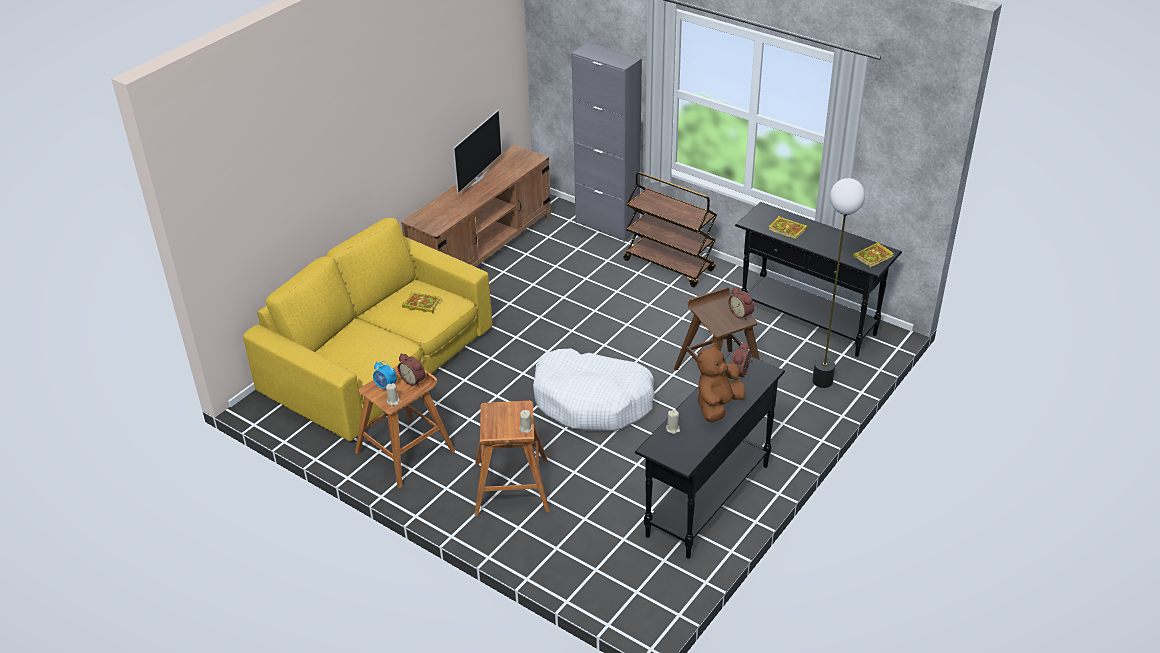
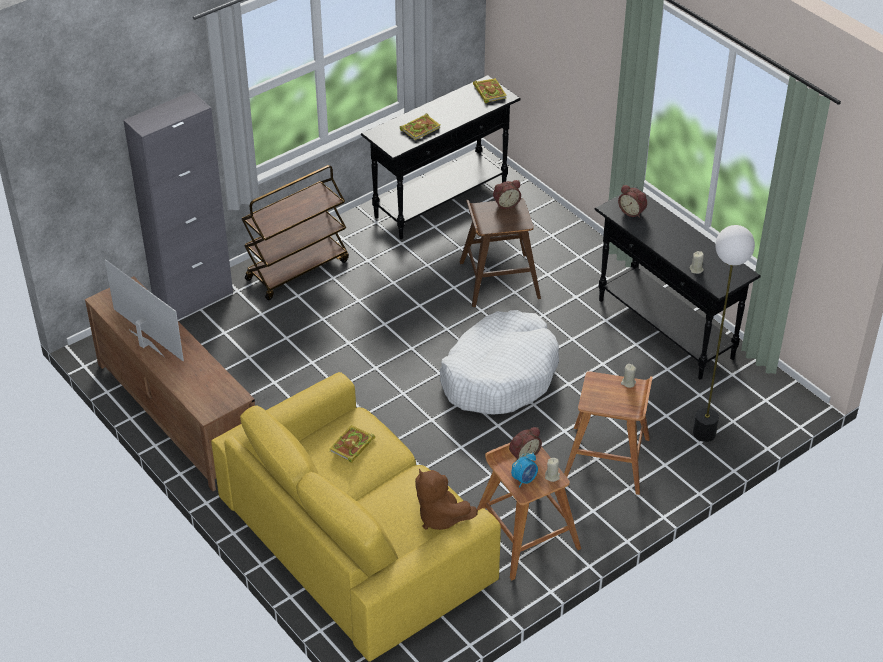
camera: 75 degrees left, 5 degrees up
(717, 406) = (673, 236): brown plush toy -> brown plush toy (441, 517)
(822, 381) = (531, 217): floor lamp -> floor lamp (704, 433)

